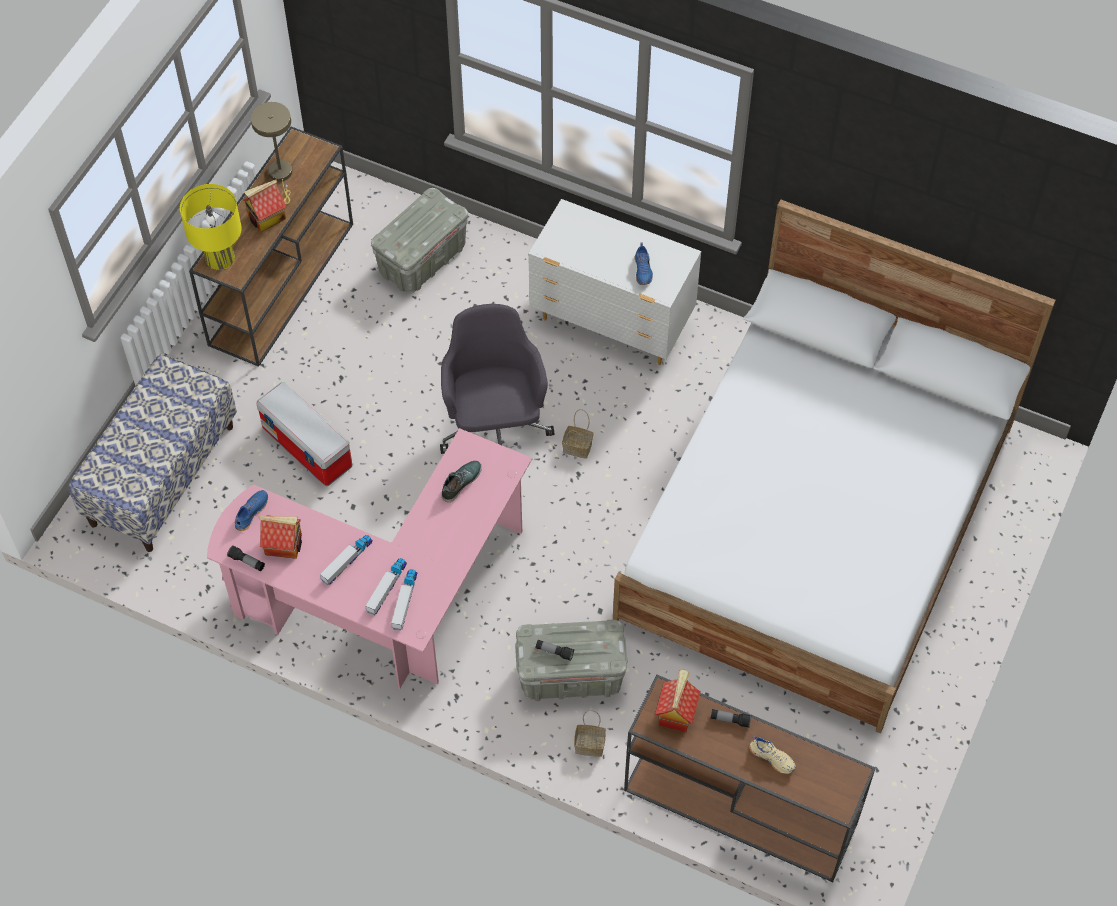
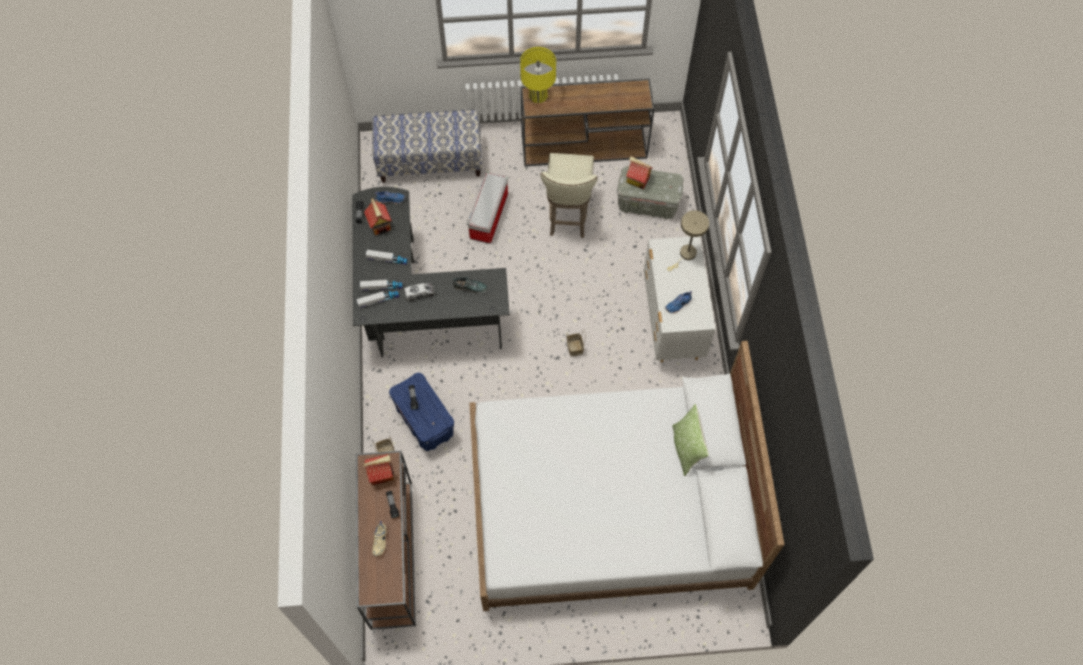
camera: 60 degrees right, 5 degrees up
(266, 218) = (579, 101): toy house -> toy house (637, 180)
(281, 175) = (612, 93): beige table lamp -> beige table lamp (686, 255)
(374, 356) = (568, 215): none -> beige stool
(386, 603) = (416, 306): pink desk -> black desk
(429, 547) = (419, 294): none -> toy truck
(495, 426) = (561, 299): grey office chair -> none
(570, 676) = (424, 421): grey storage box -> blue storage box
(835, 368) = (686, 449): none -> pillow

